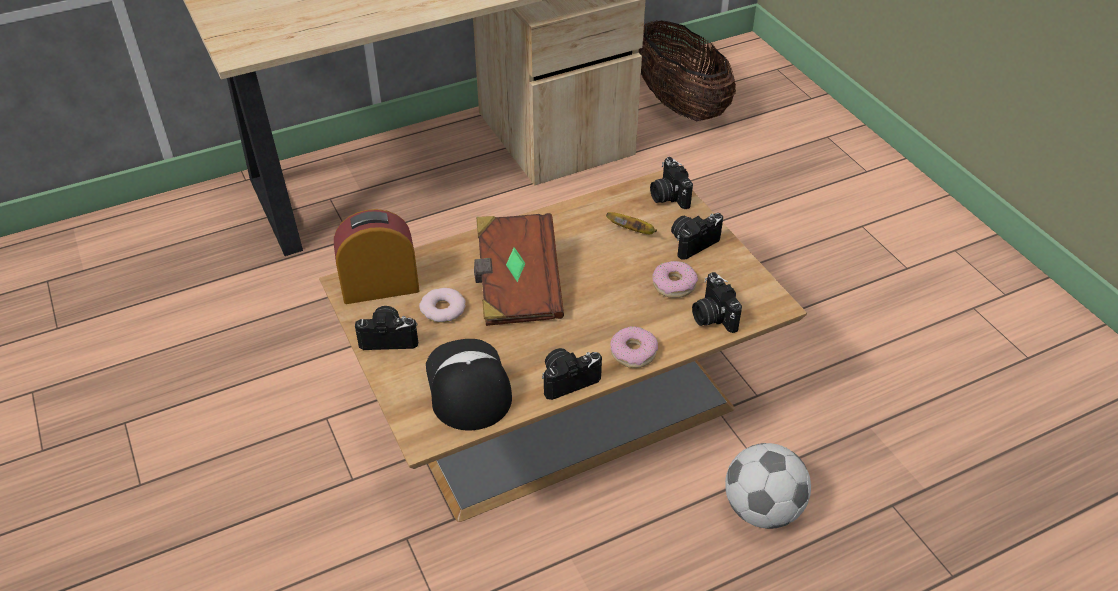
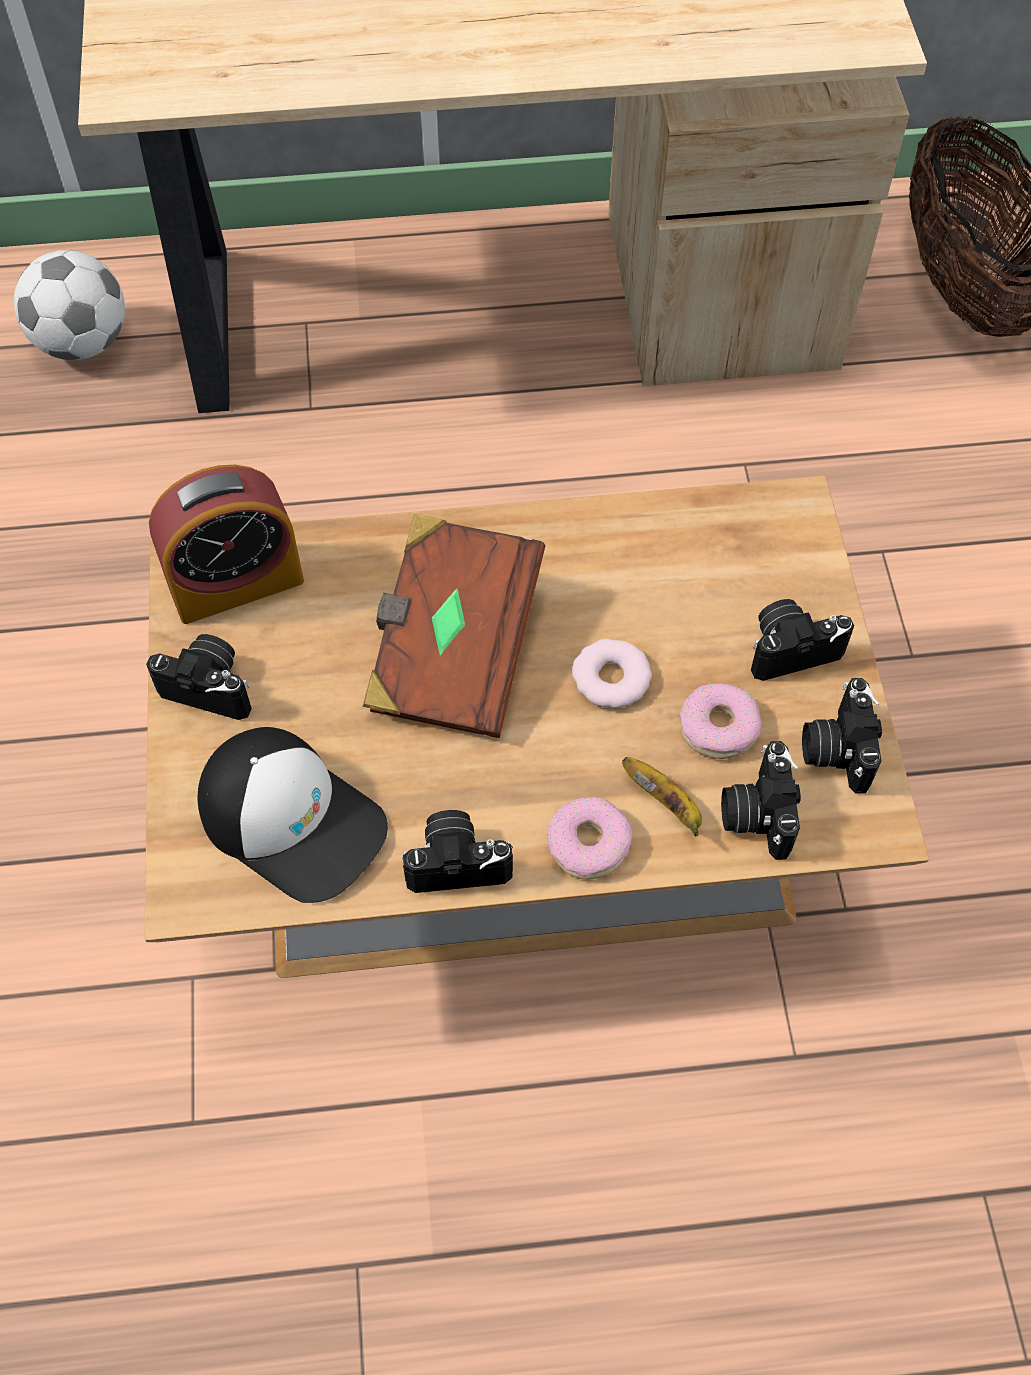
camera: 20 degrees right, 15 degrees up
(380, 287) = (236, 583): alarm clock -> alarm clock turned 150 degrees clockwise
(442, 309) = (316, 657): donut -> donut (610, 678)
(467, 385) = (293, 819): cap -> cap turned 120 degrees clockwise
(632, 230) = (697, 592): banana -> banana (665, 802)
(668, 196) = (791, 536): camera -> camera (836, 749)
(762, 509) = (759, 1123): football -> football (82, 343)

